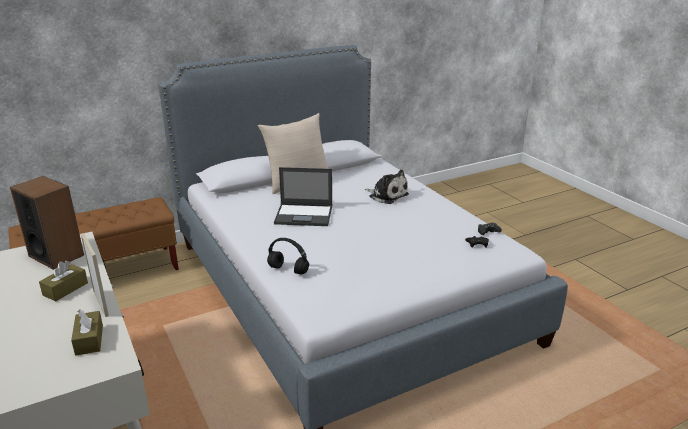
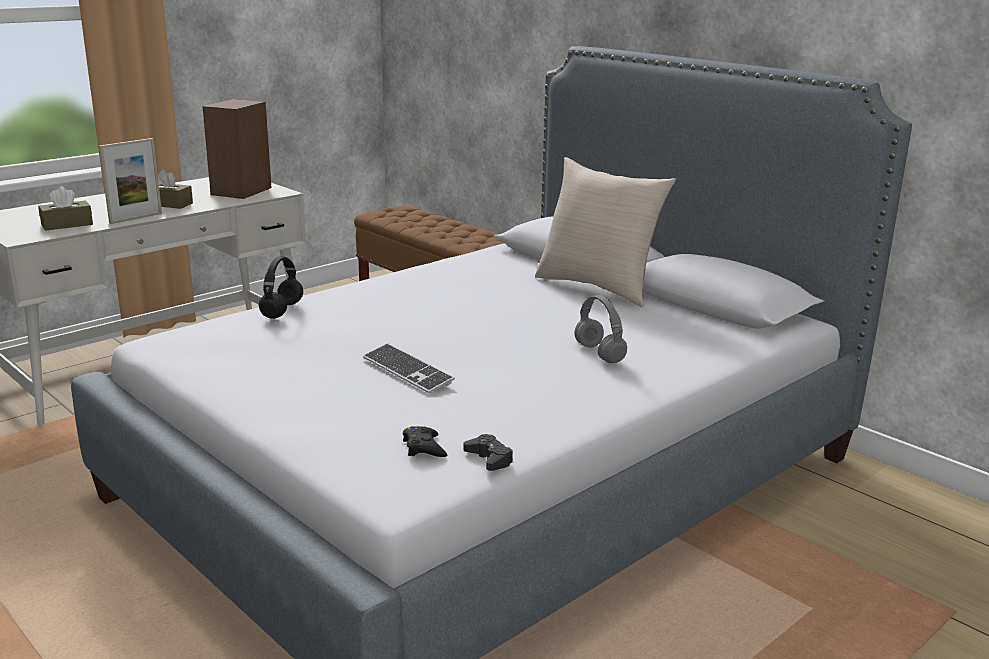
camera: 75 degrees right, 5 degrees down
(304, 215) = (468, 302): laptop -> none
(387, 195) = (600, 354): plush toy -> grey headphones
(394, 240) = (407, 370): none -> keyboard

